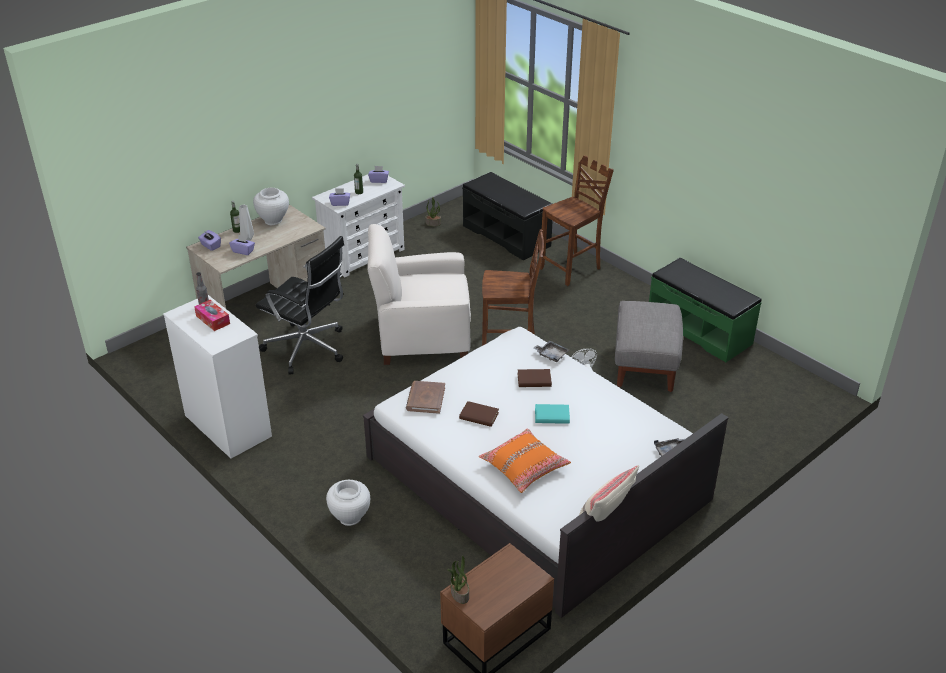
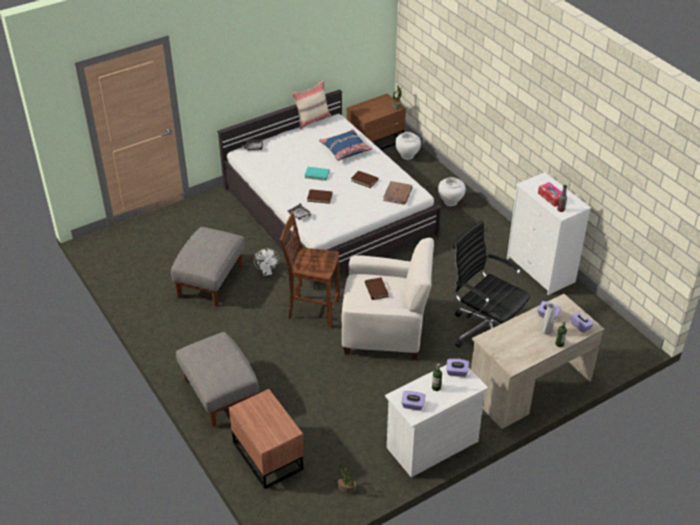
camera: 170 degrees left, 5 degrees up
(273, 220) = (525, 353): white vase -> white vase (407, 156)
(432, 290) = (376, 290): none -> brown book
(507, 235) = (268, 454): black bench -> brown nightstand
(524, 467) = (345, 149): orange pillow -> blue pillow
(572, 269) = (220, 393): brown chair -> grey ottoman
(699, 330) = (145, 307): green bench -> none

